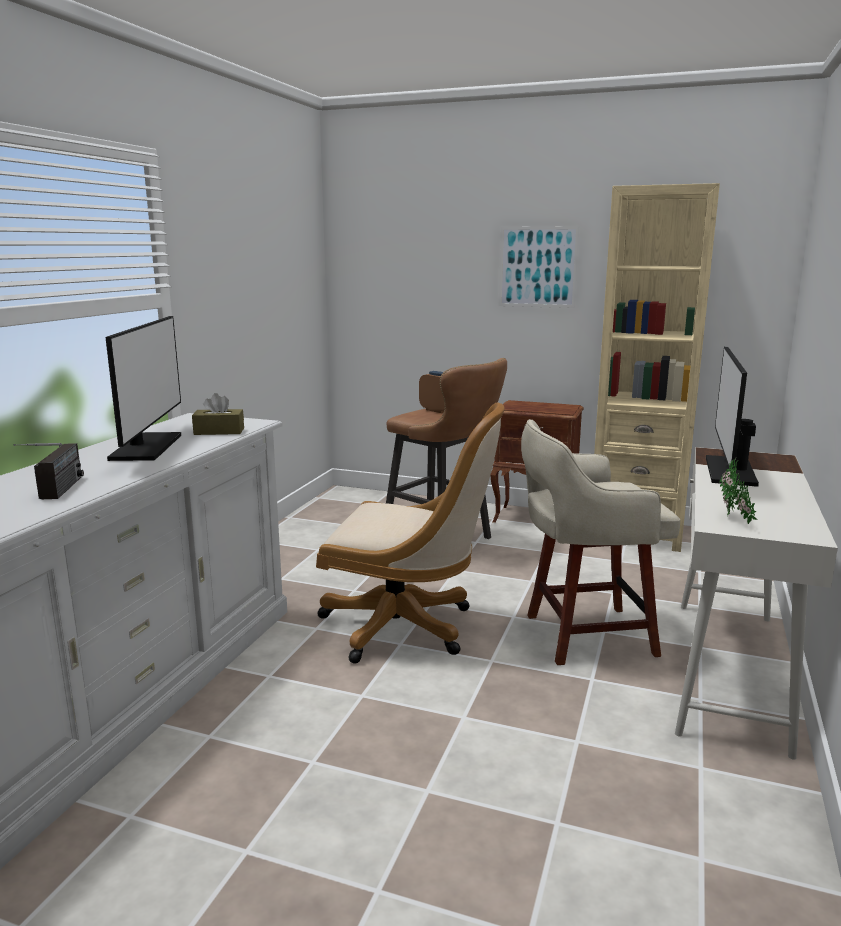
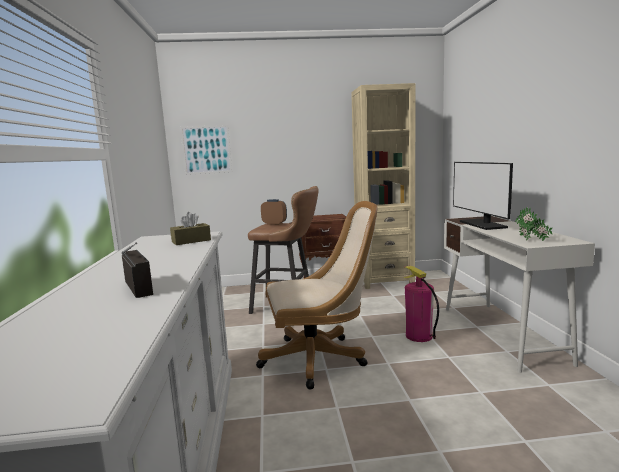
camera: 25 degrees left, 5 degrees down
(146, 447) = (154, 256): monitor -> none
(538, 267) = (308, 136): picture -> picture (206, 149)
(583, 635) = (418, 336): beige stool -> fire extinguisher

